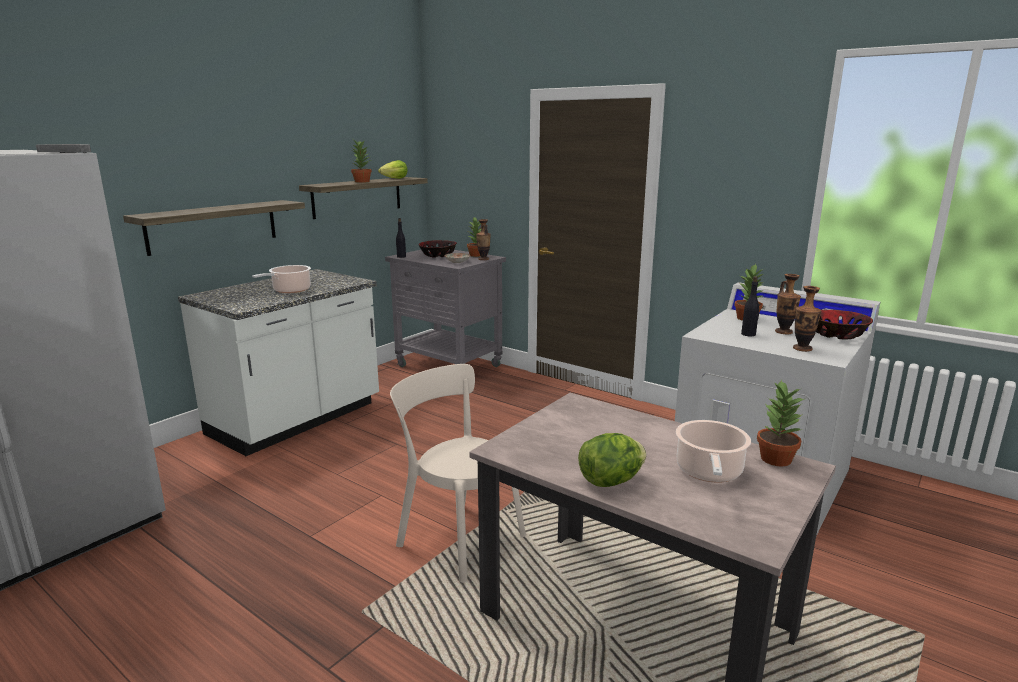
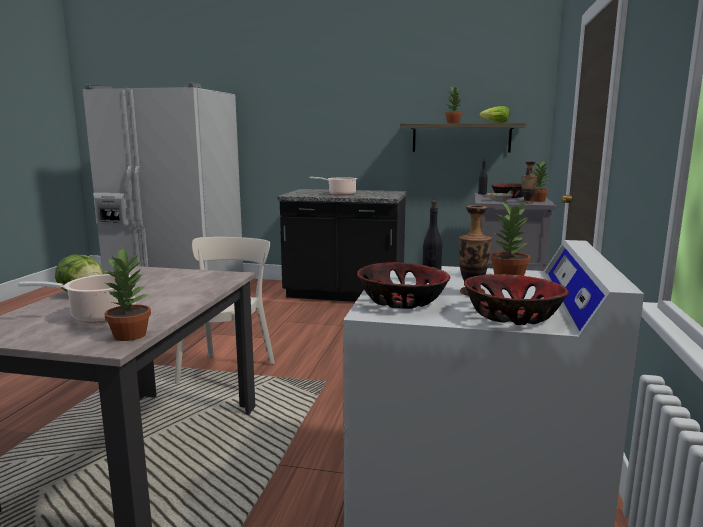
camera: 65 degrees right, 5 degrees down
(213, 226) = (332, 147): shelf -> none
(297, 420) = (344, 294): white counter -> black counter
(802, 349) = (403, 301): vase -> bowl

